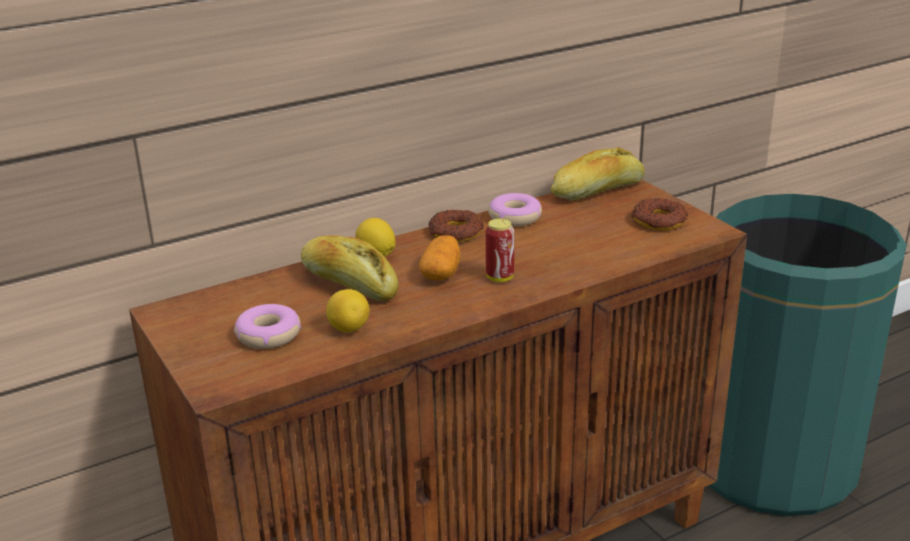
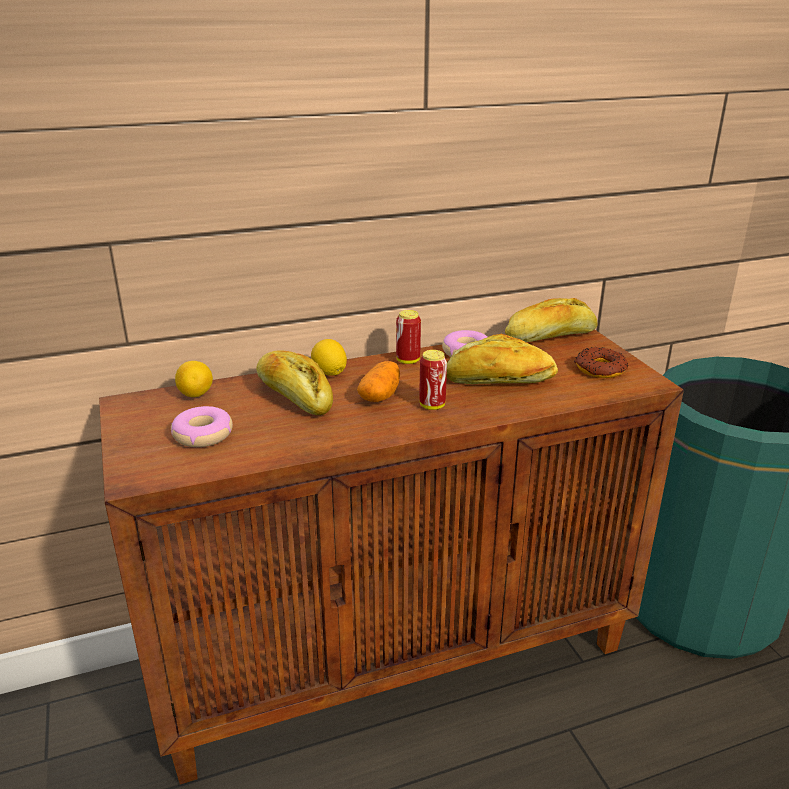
camera: 10 degrees right, 0 degrees up
(349, 329) = (276, 437): lemon -> lemon (196, 395)
(456, 233) = (408, 361): donut -> can
(560, 244) = (499, 381): none -> bread

